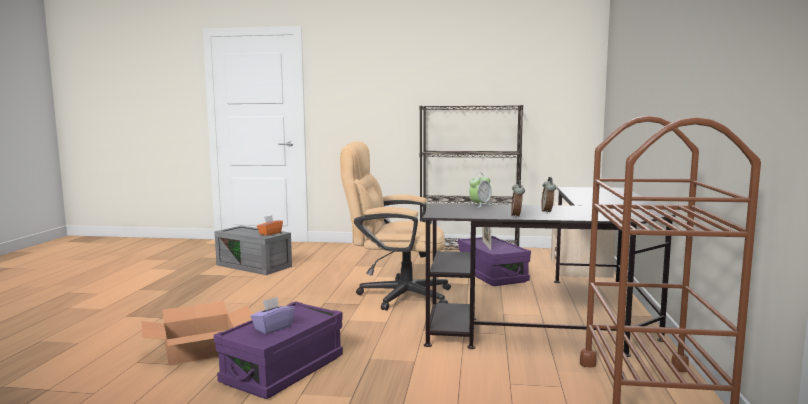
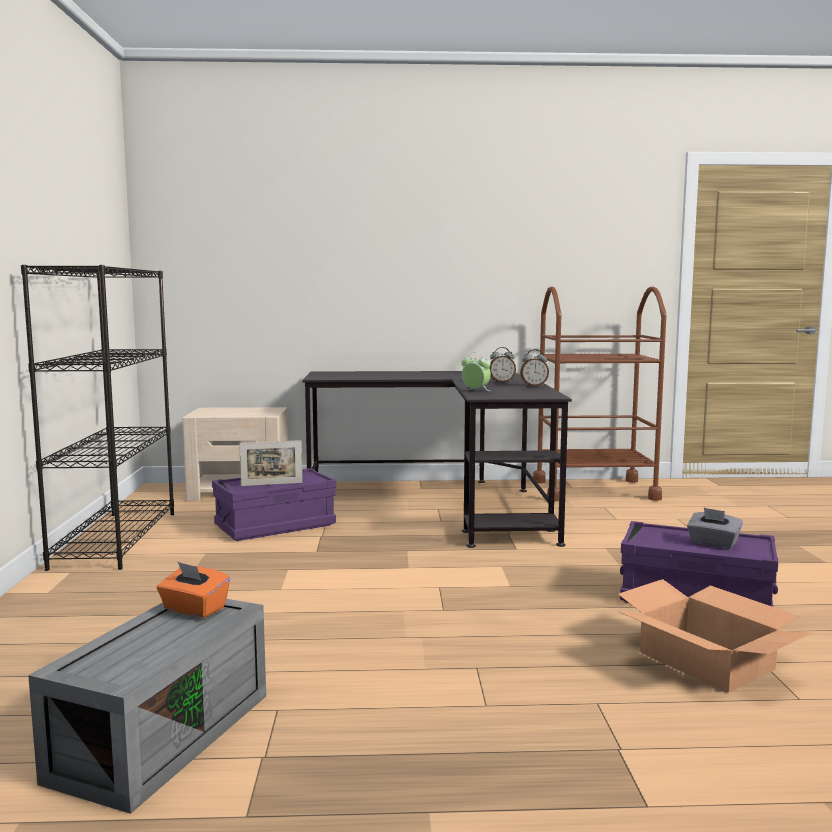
camera: 100 degrees left, 0 degrees up
(273, 328) = (713, 544): purple tissue box -> grey tissue box
(395, 295) = (389, 569): beige office chair -> none

